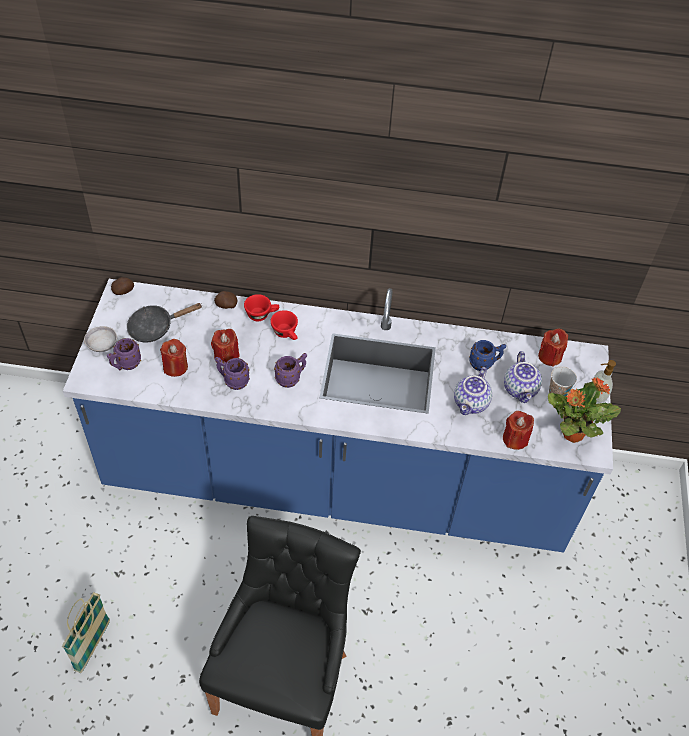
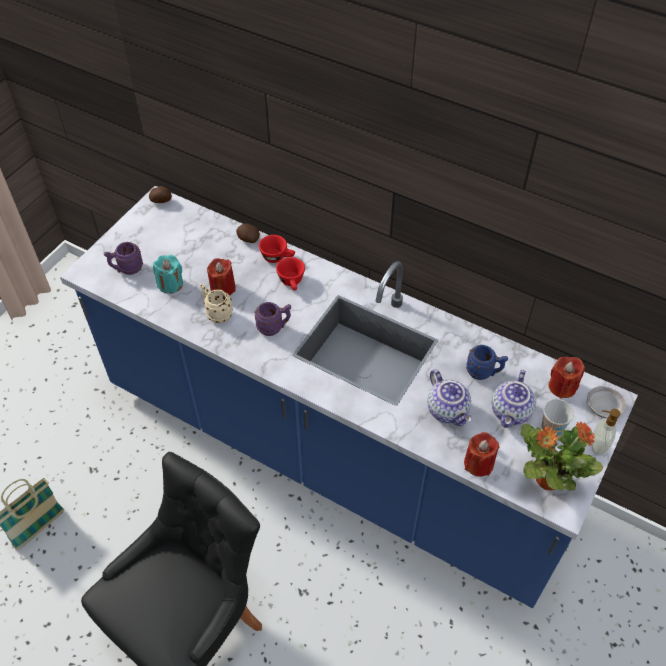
camera: 25 degrees right, 0 degrees up
(102, 345) = (116, 245): grey bowl -> grey bowl (603, 408)
(155, 327) = (172, 242): black frying pan -> none
(175, 367) = (170, 284): red candle -> turquoise candle
(233, 381) = (216, 313): purple mug -> beige mug
(471, 403) = (448, 410): teapot -> teapot turned 75 degrees counterclockwise

